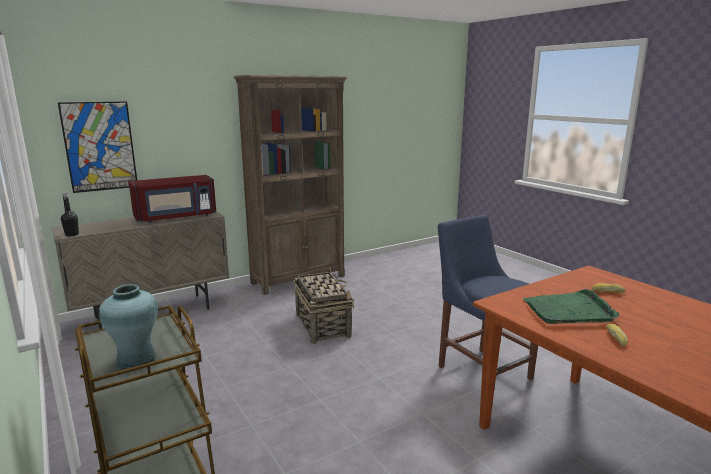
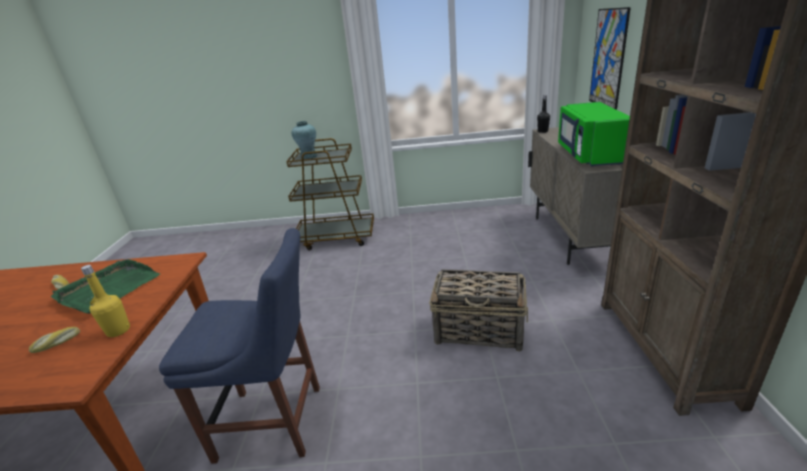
camera: 125 degrees right, 10 degrees up
(176, 217) = (589, 155): red microwave -> green microwave
(565, 280) = (118, 330): none -> yellow bottle

